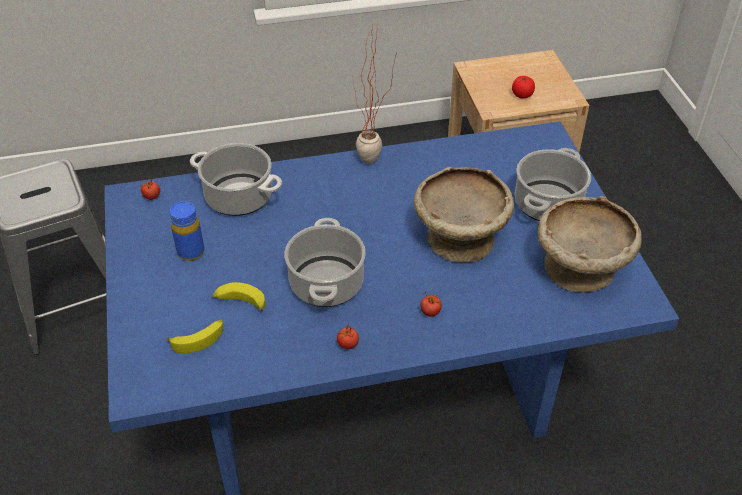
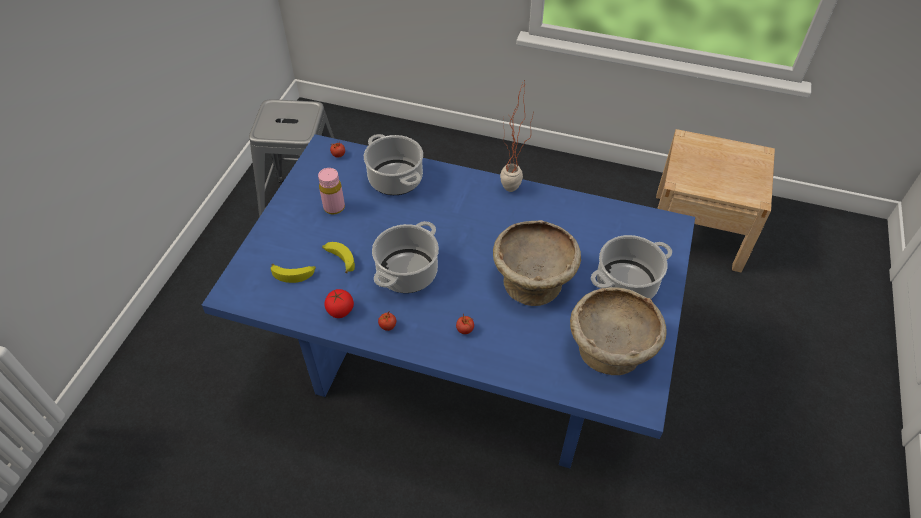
camera: 30 degrees right, 5 degrees up
(191, 252) = (334, 207): blue bottle -> pink bottle
(522, 95) = (715, 179): tomato -> tomato (340, 310)

